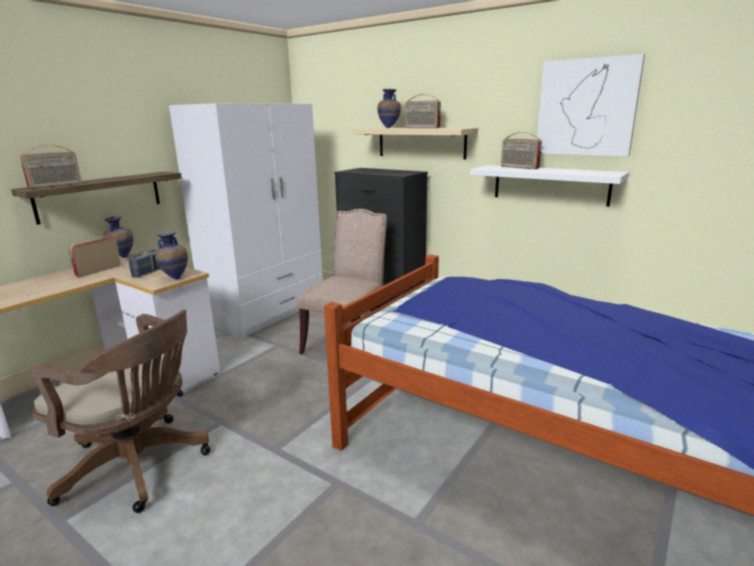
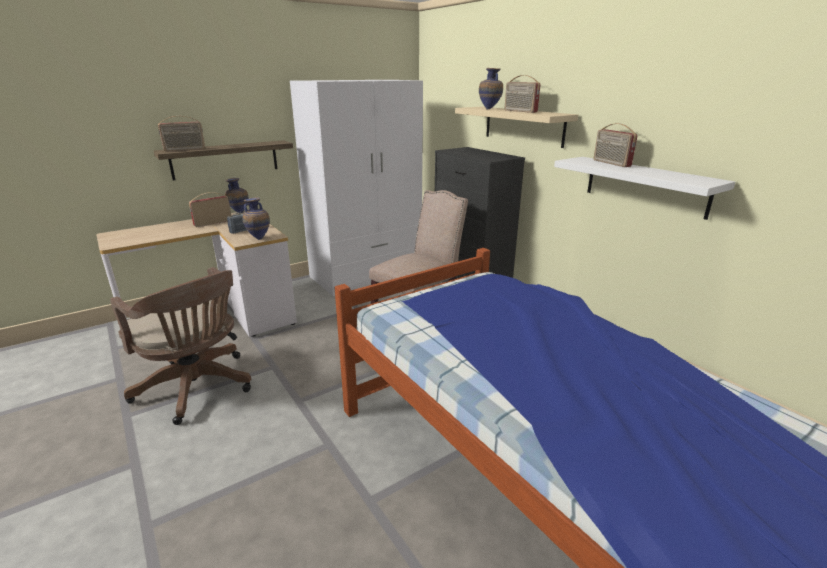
camera: 20 degrees right, 5 degrees up
(586, 107) = (695, 99): picture -> none

